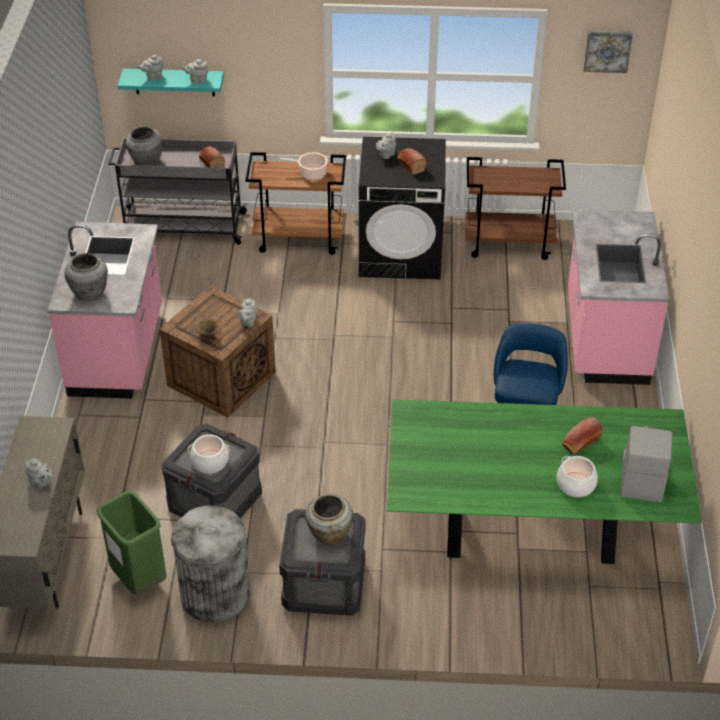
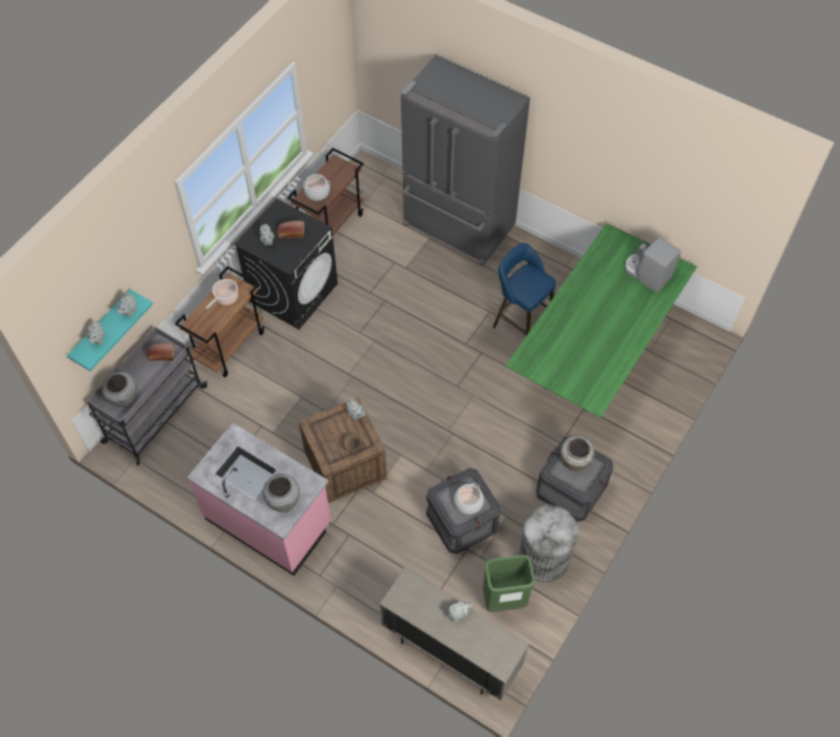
camera: 60 degrees left, 15 degrees up
(575, 485) = (635, 309): cooking pot -> cooking pot (317, 192)
(580, 442) = (603, 288): bread -> none
(604, 338) = (457, 227): pink counter -> grey fridge
(607, 50) = (328, 57): picture -> none

